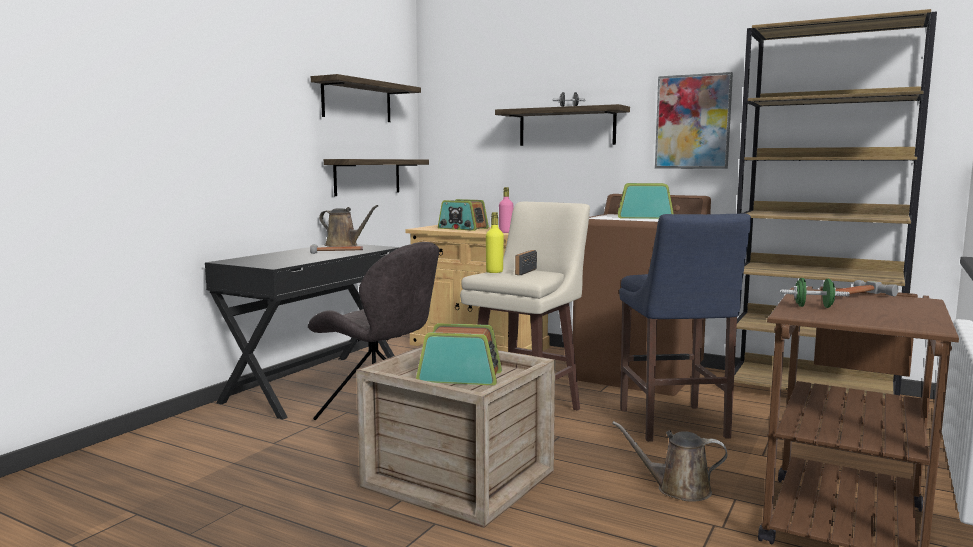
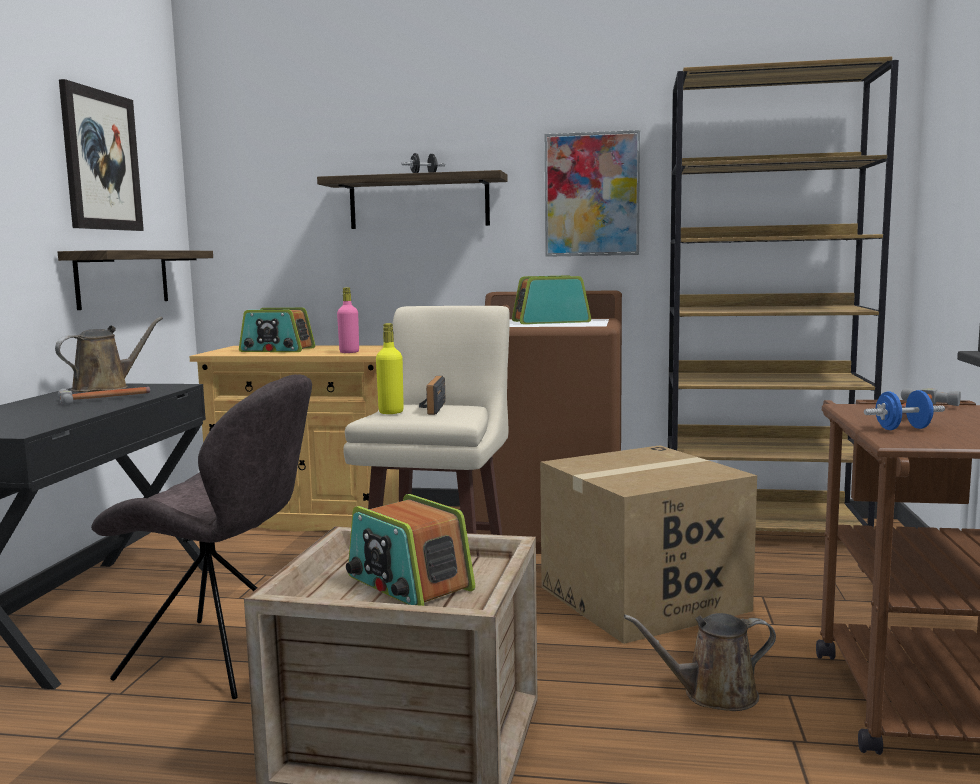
camera: 20 degrees left, 0 degrees up
(344, 245) = (105, 387): brown watering can -> brown watering can turned 60 degrees counterclockwise
(357, 101) = (101, 160): shelf -> picture
(460, 376) = (408, 584): radio -> radio turned 120 degrees counterclockwise
(674, 425) = (642, 599): blue stool -> cardboard box
(813, 307) = (903, 429): green dumbbell -> blue dumbbell

